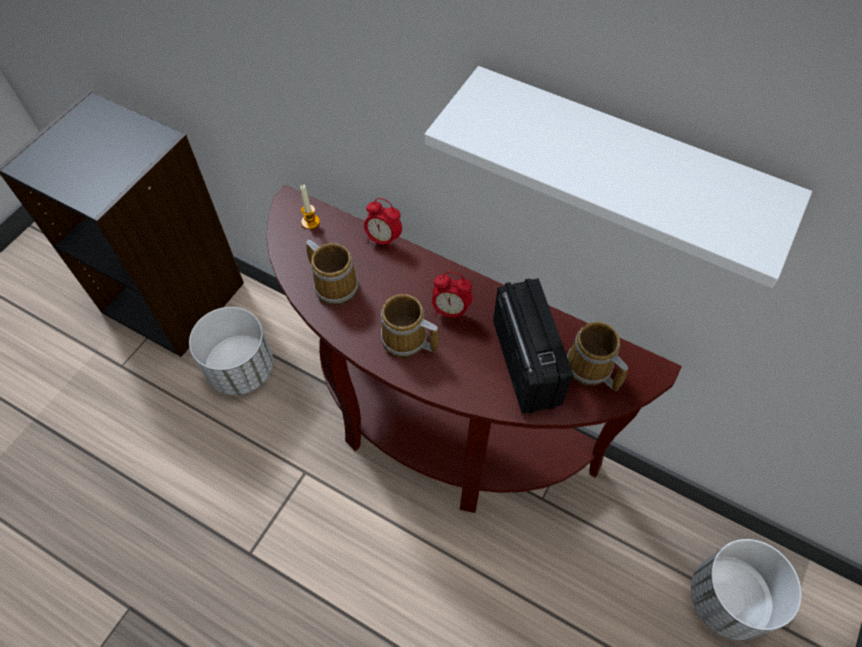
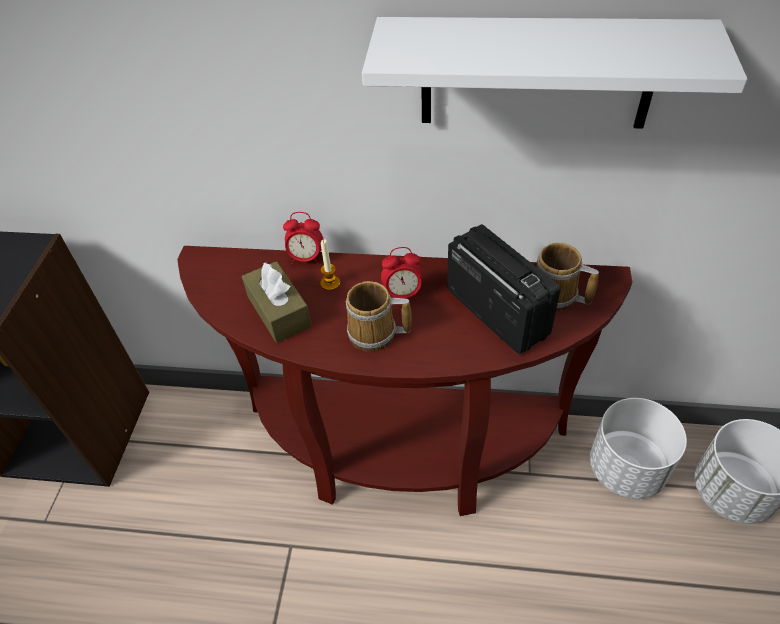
camera: 20 degrees left, 10 degrees down
(241, 369) = (180, 473): white planter -> white planter (626, 468)
(310, 222) = (226, 267): candle -> candle (330, 283)
(335, 285) = (279, 311): mug -> brown tissue box

